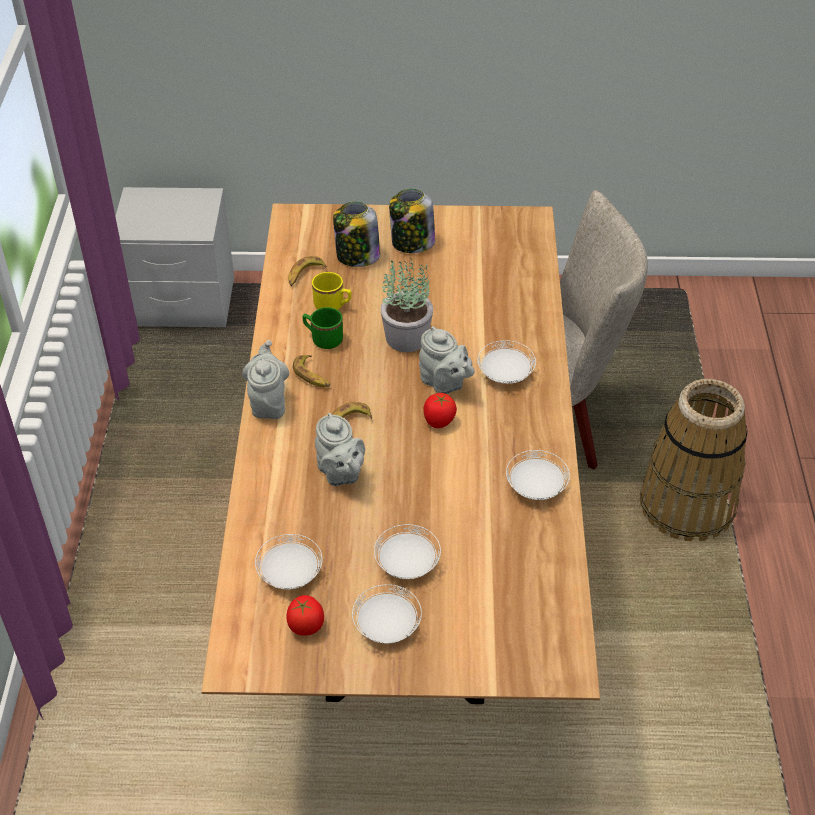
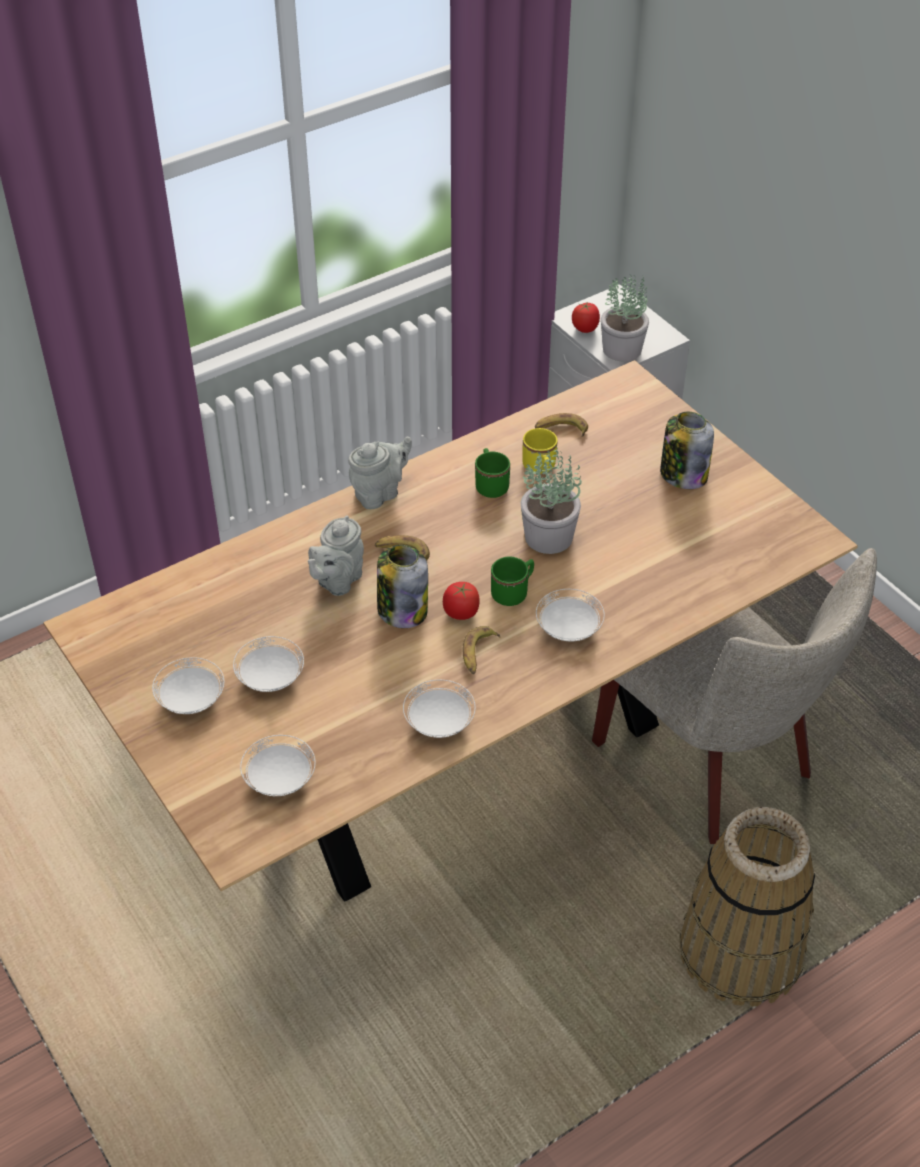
camera: 55 degrees right, 0 degrees up
(194, 223) = (623, 349): none -> potted plant
(290, 574) = (199, 609): white plate -> white plate (279, 779)
(306, 626) = (152, 648): tomato -> tomato (585, 328)
(312, 376) = (438, 502): banana -> banana (478, 654)
(357, 256) = (623, 449): jar -> jar (402, 610)
(444, 383) = (513, 592): grey teapot -> green mug

